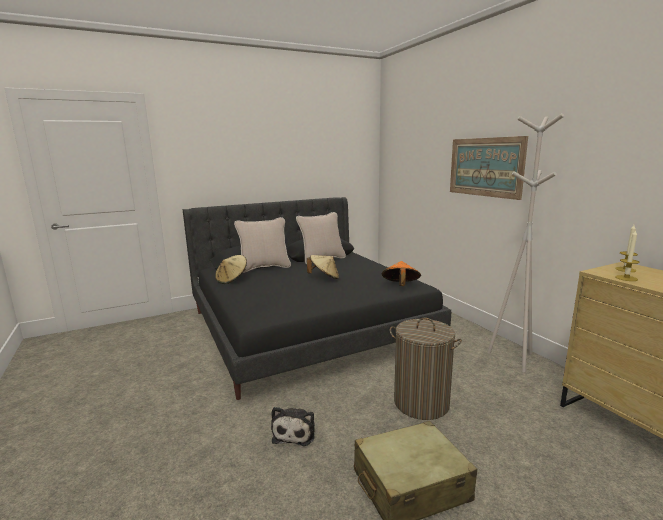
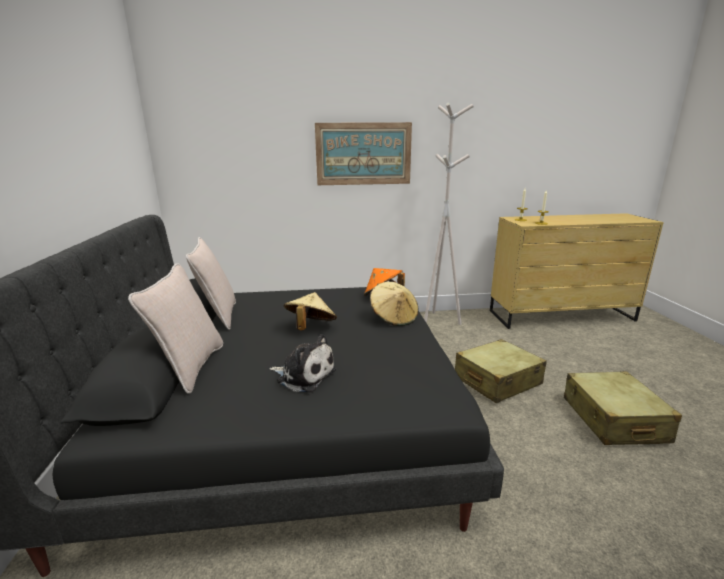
camera: 70 degrees left, 5 degrees up
(232, 279) = (221, 410): beige hat -> beige hat (394, 318)
(295, 432) = (545, 478): plush toy -> plush toy (304, 375)
(421, 403) = (497, 381): laundry basket -> beige suitcase

